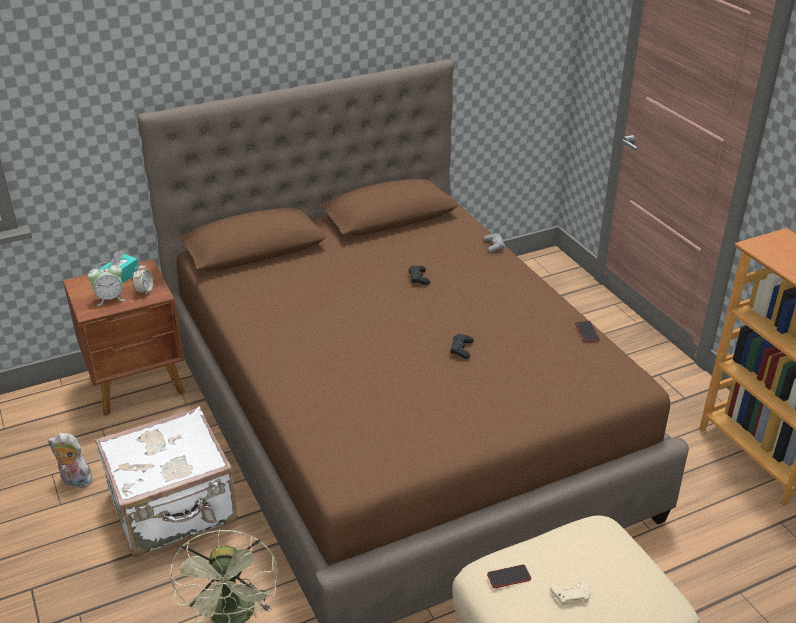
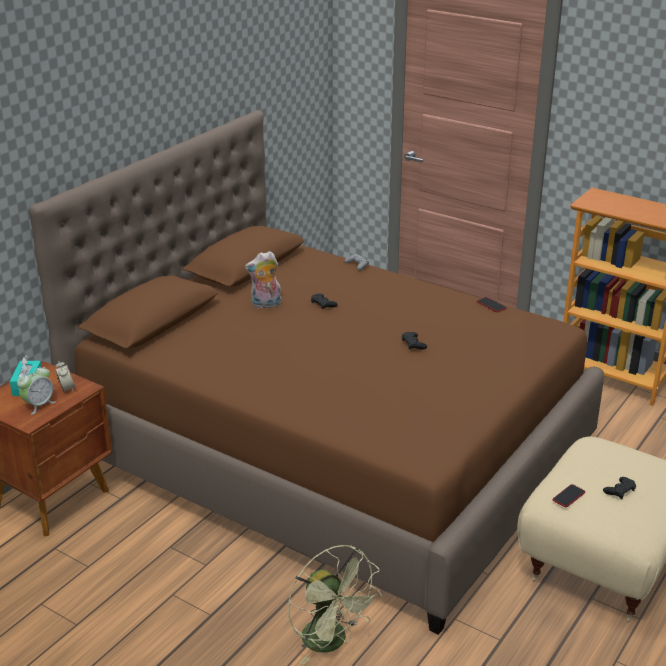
camera: 30 degrees left, 5 degrees down
(75, 481) = (72, 600): plush toy -> plush toy (265, 305)
(174, 510) = (196, 585): white suitcase -> none
(570, 595) = (619, 491): beige game controller -> black game controller

